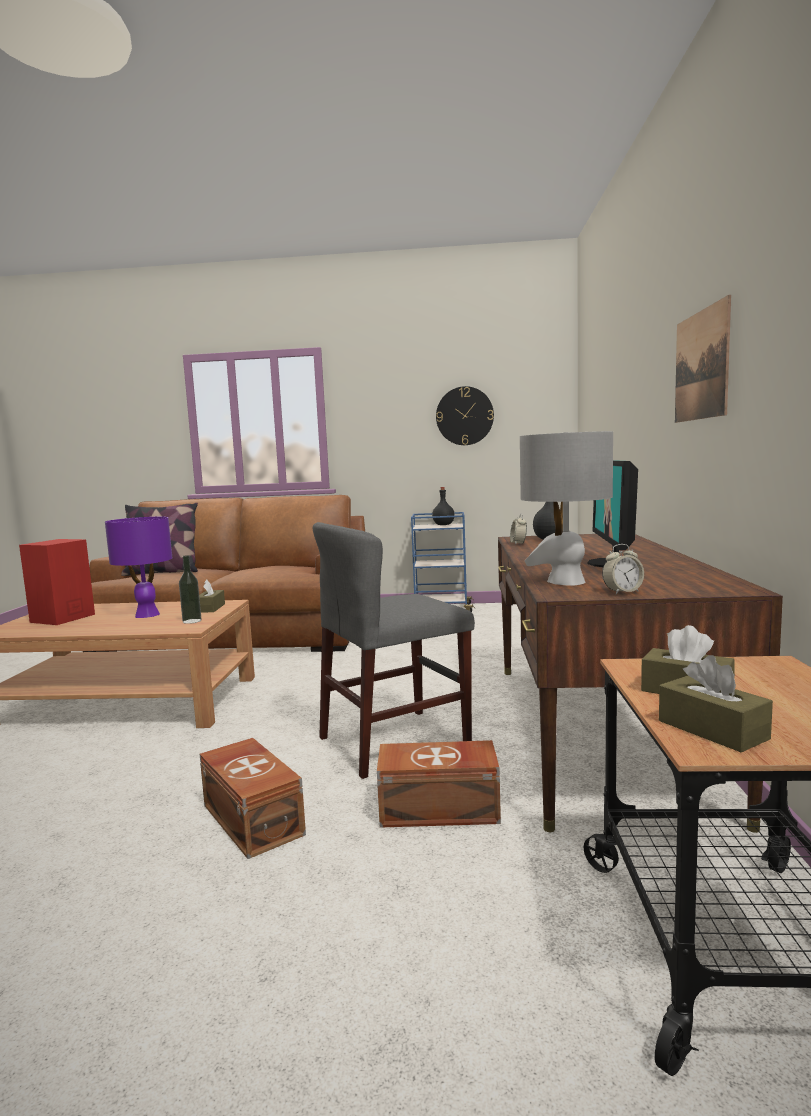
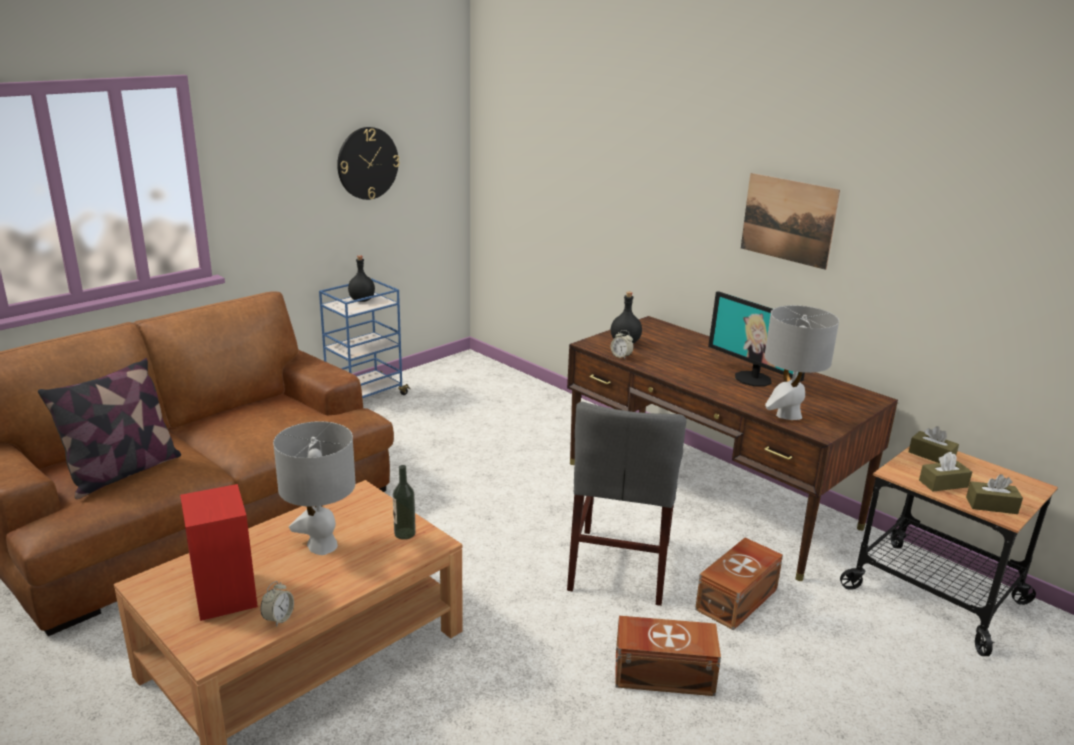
camera: 50 degrees left, 15 degrees up
(147, 615) = (322, 546): purple table lamp -> grey table lamp
(210, 608) = (366, 508): brown tissue box -> brown tissue box (931, 455)
(622, 592) = (838, 419): alarm clock -> alarm clock (278, 618)

